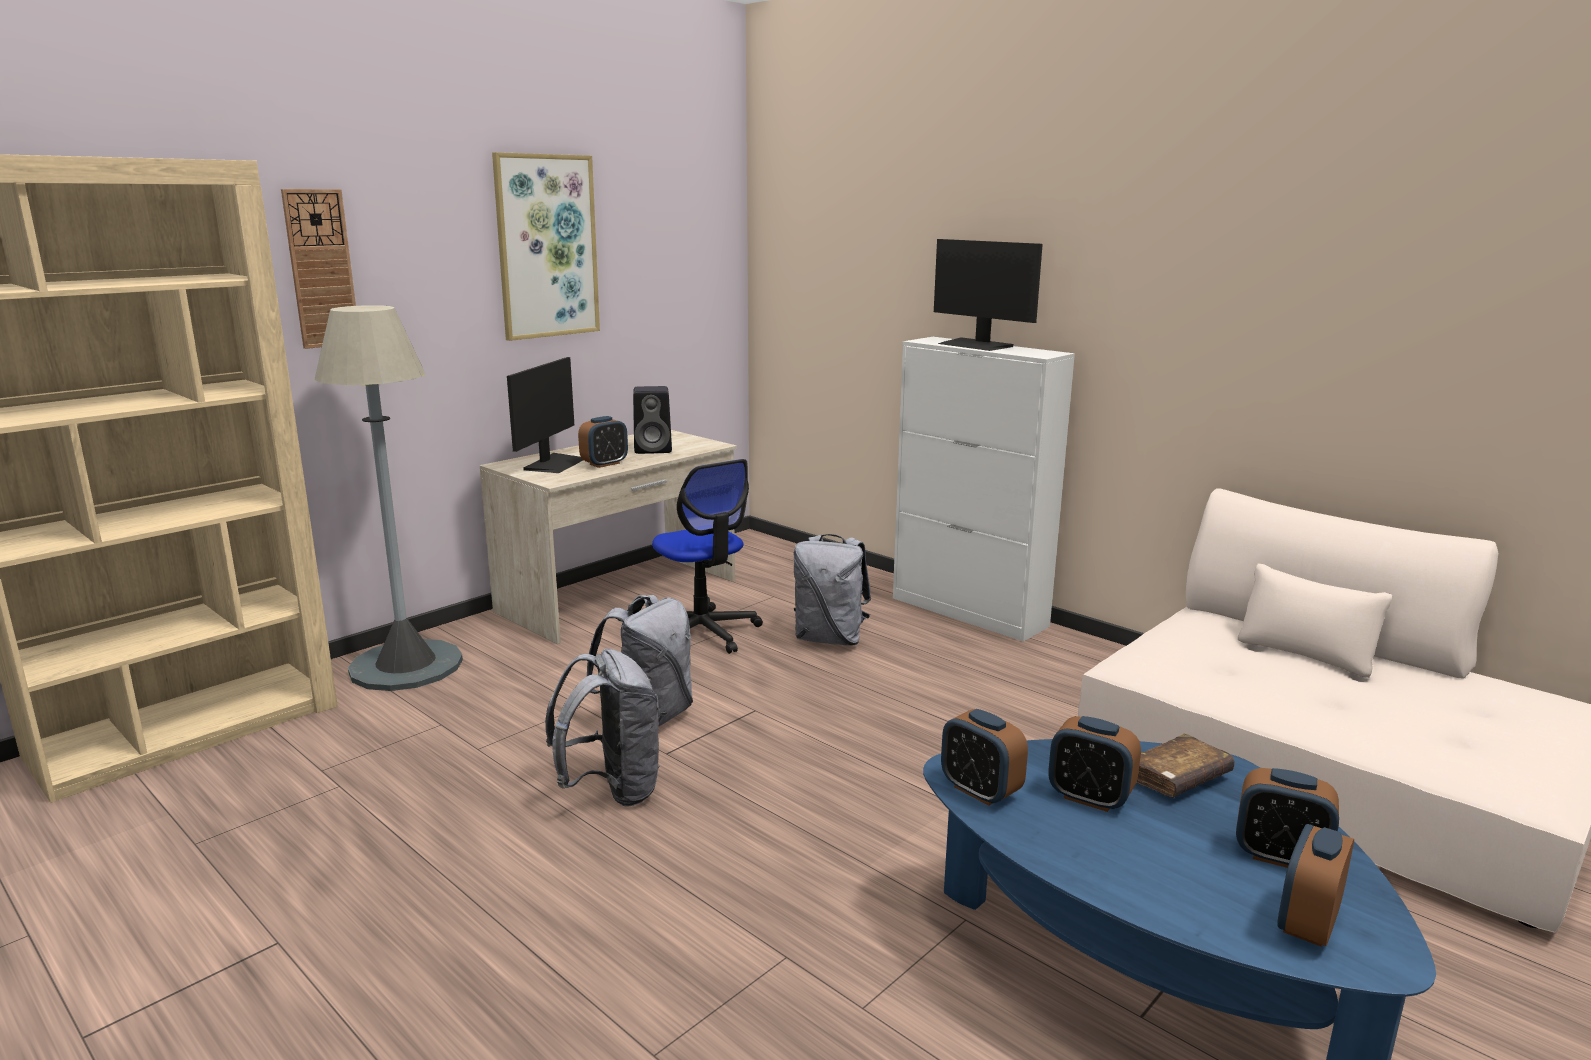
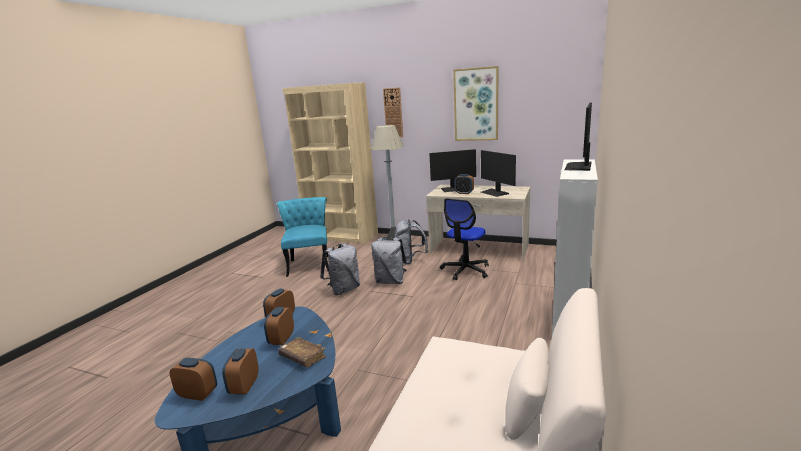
camera: 70 degrees right, 0 degrees up
(324, 823) = (309, 263): none -> turquoise chair
(654, 449) = (494, 192): black speaker -> monitor
(830, 639) = (490, 294): grey backpack -> grey backpack (410, 260)

